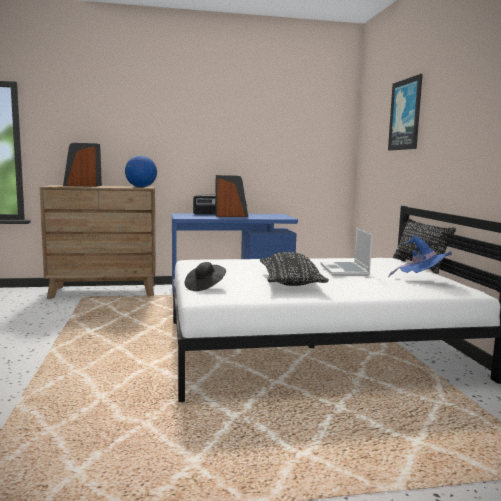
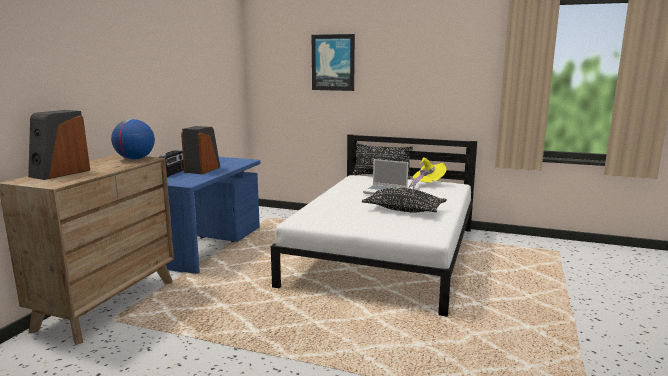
camera: 60 degrees left, 5 degrees up
(205, 287) = (399, 232): black hat -> none
(422, 280) = (427, 185): blue hat -> yellow hat

